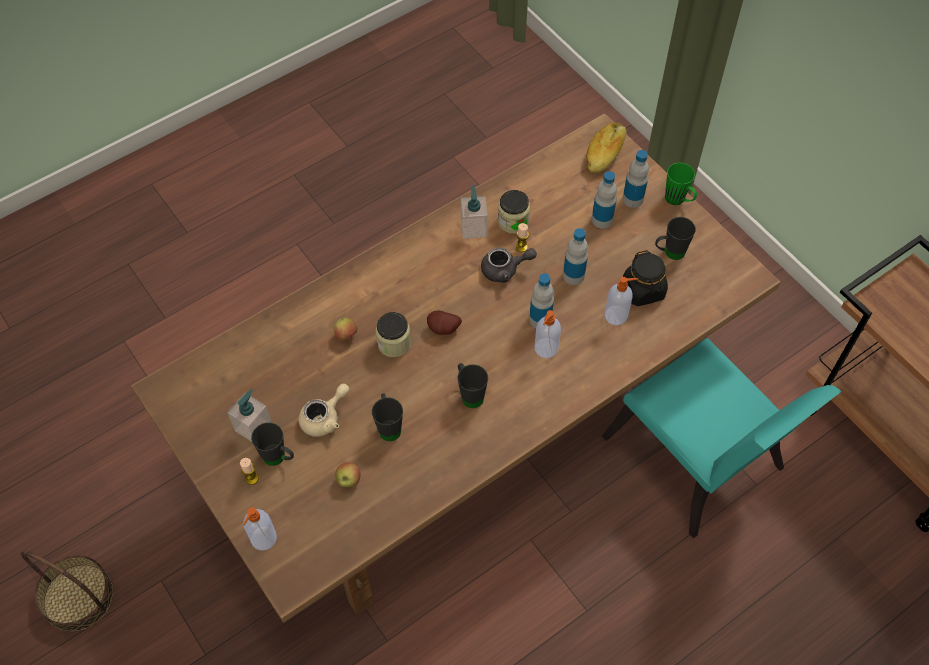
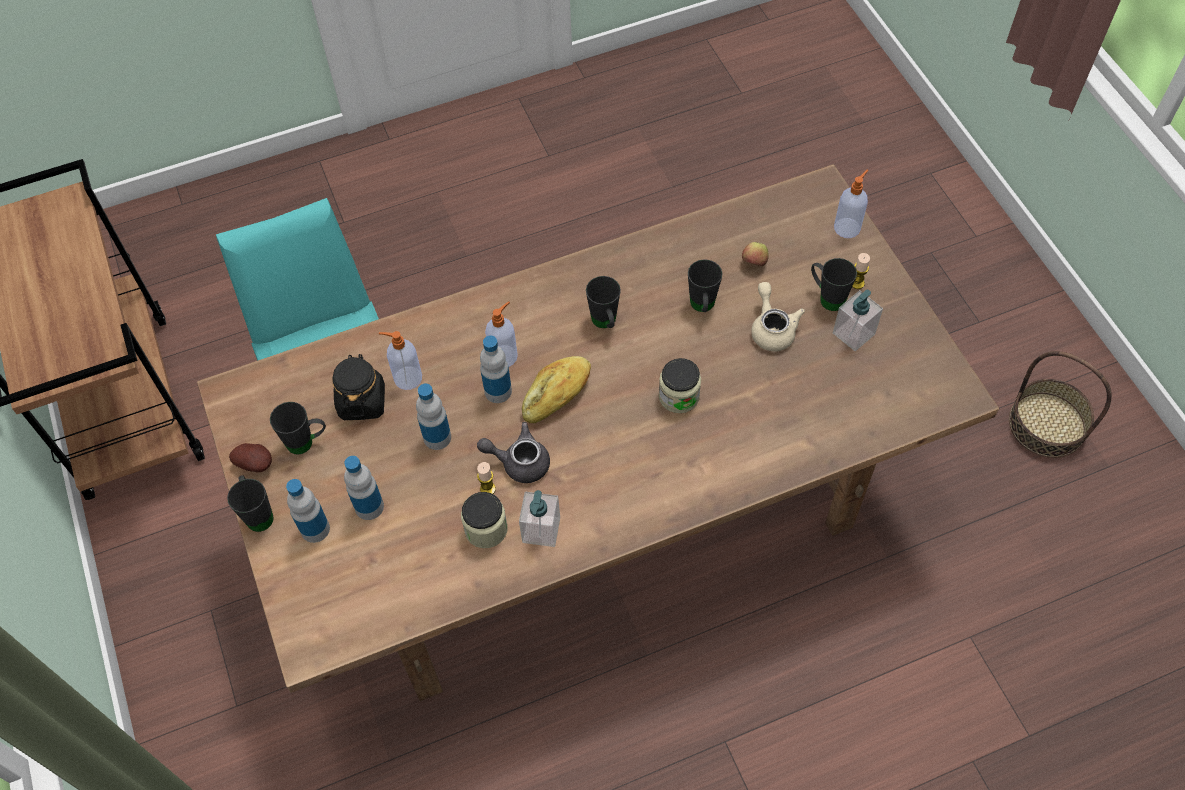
camera: 165 degrees left, 0 degrees up
(325, 418) = (772, 328): beige teapot -> beige teapot turned 105 degrees clockwise
(346, 335) = (735, 417): apple -> none
(443, 330) = (616, 401): potato -> potato (256, 463)
(605, 153) = (318, 612): bread -> bread (557, 395)
(678, 201) = (258, 513): green mug -> black mug

